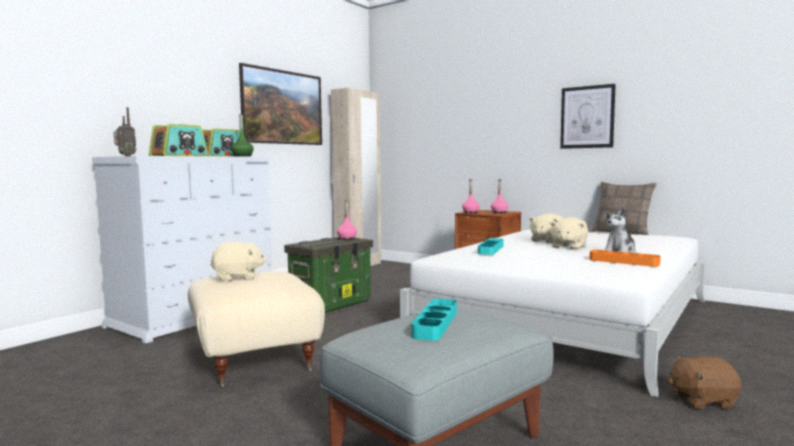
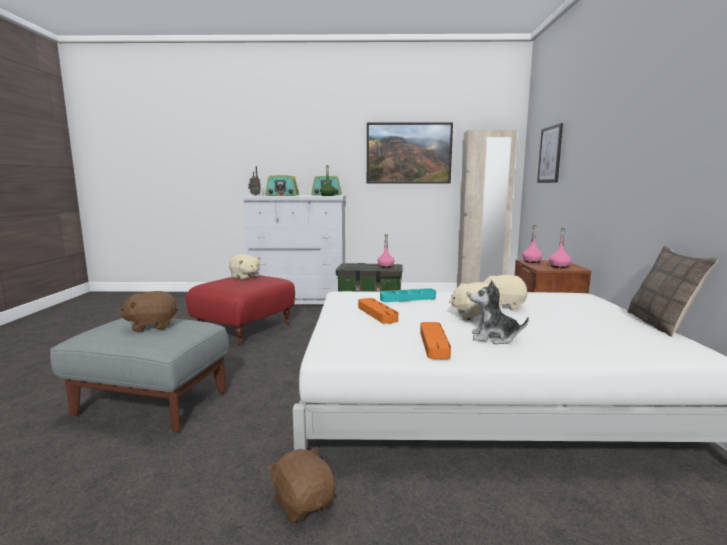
camera: 55 degrees right, 5 degrees up
(253, 359) = (244, 330): beige ottoman -> red ottoman
(435, 324) = (152, 326): turquoise tray -> brown plush toy
(527, 260) = (377, 314): none -> orange tray
(587, 117) = (664, 149): picture -> picture (550, 154)

